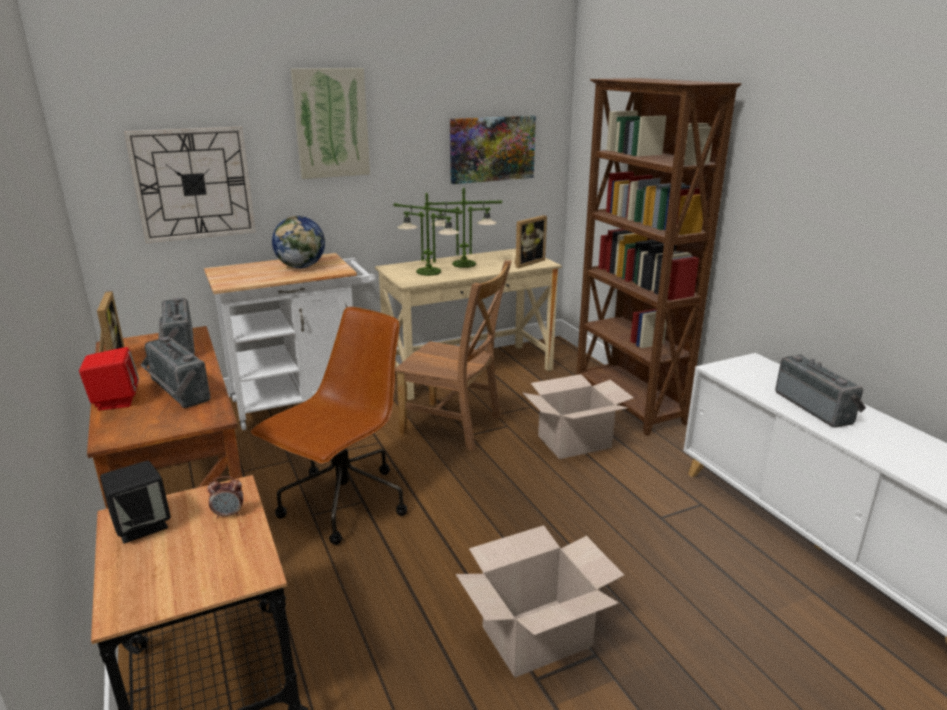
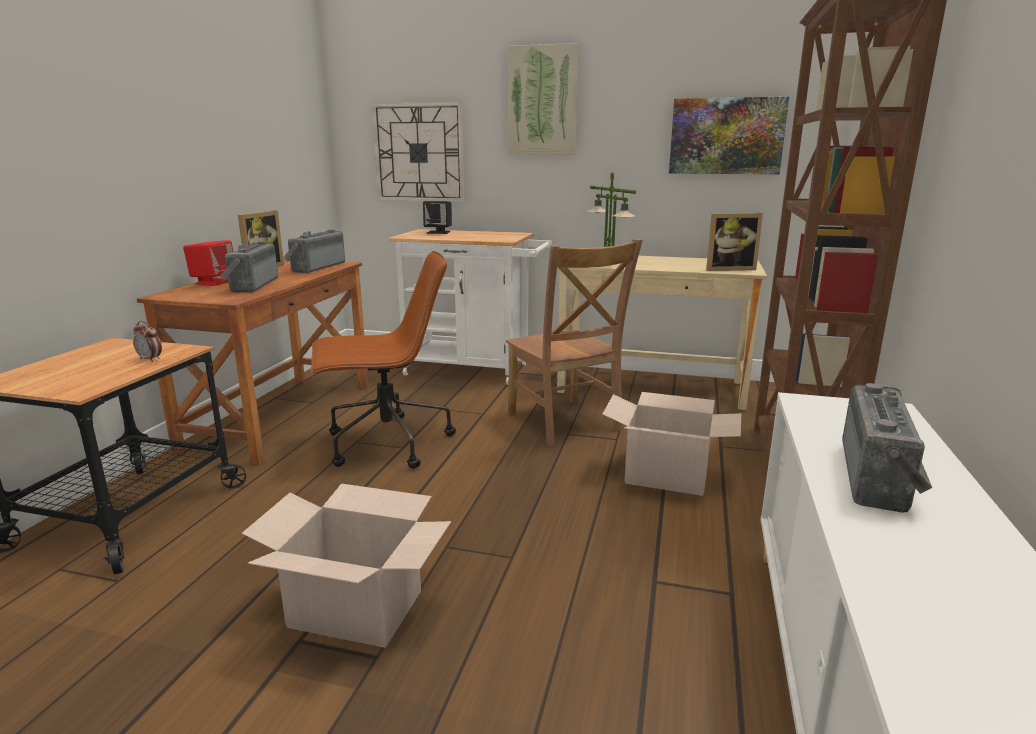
camera: 40 degrees right, 5 degrees down
(142, 526) = (106, 350): black speaker -> black speaker (438, 232)
(301, 267) = (482, 235): globe -> none
(463, 264) = (656, 261): table lamp -> none

